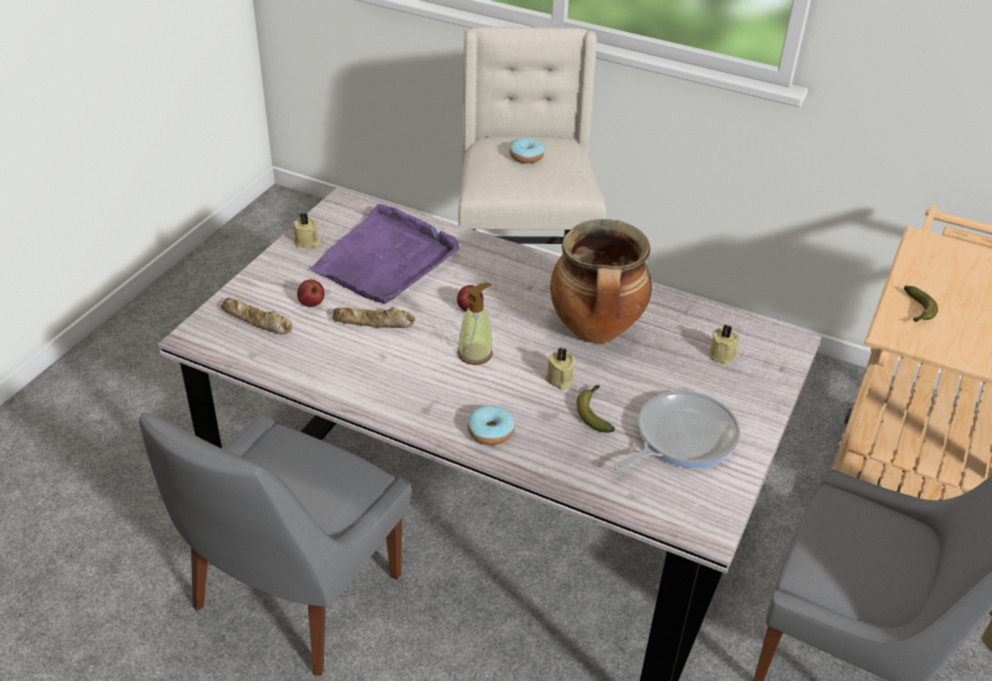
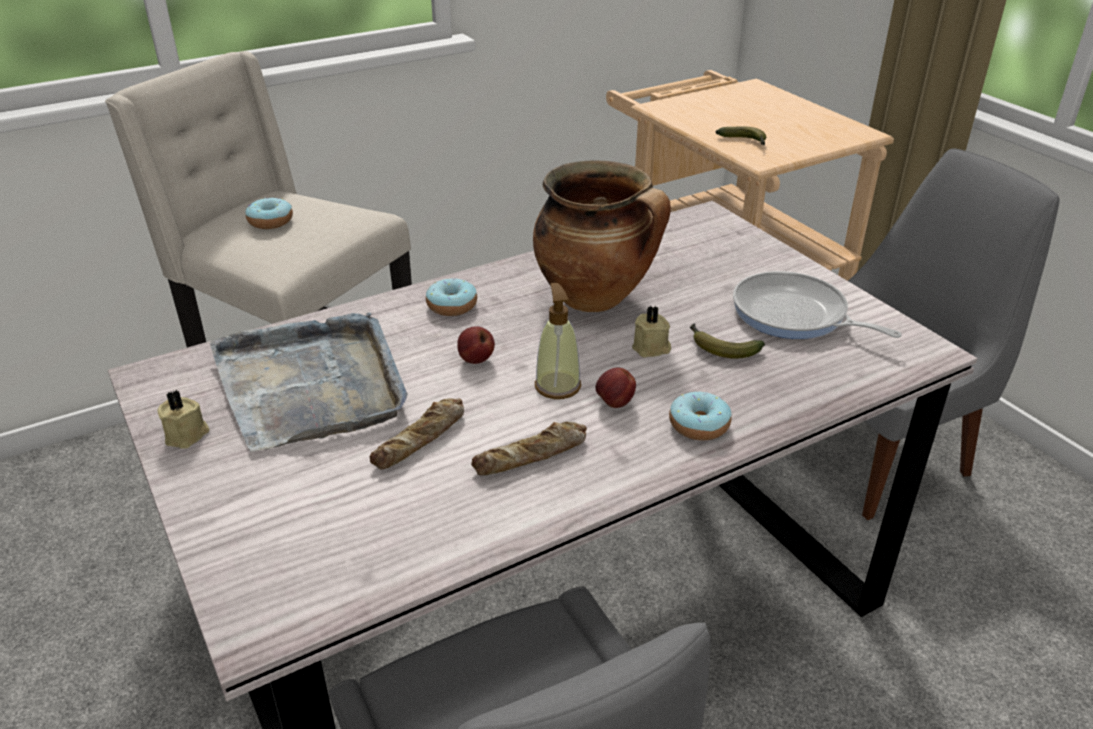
camera: 55 degrees left, 5 degrees down
(256, 321) = (298, 546): bread -> bread (532, 456)
(311, 303) = (321, 479): apple -> apple (614, 403)
(386, 260) = (312, 385): purple tray -> grey tray
(519, 273) = (452, 306): none -> donut
(681, 438) = (794, 315): frying pan -> frying pan turned 45 degrees counterclockwise
(723, 355) = (696, 250): beige candle -> none

